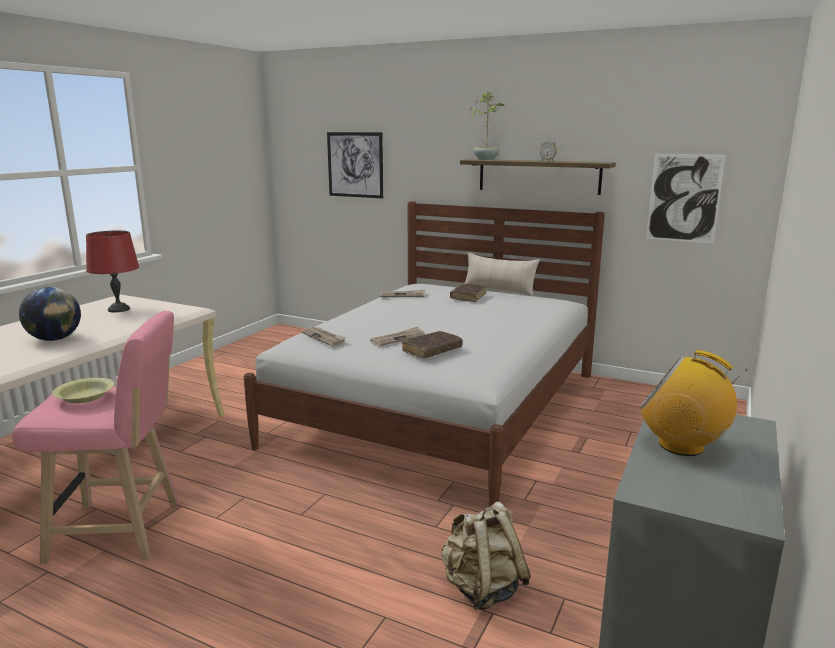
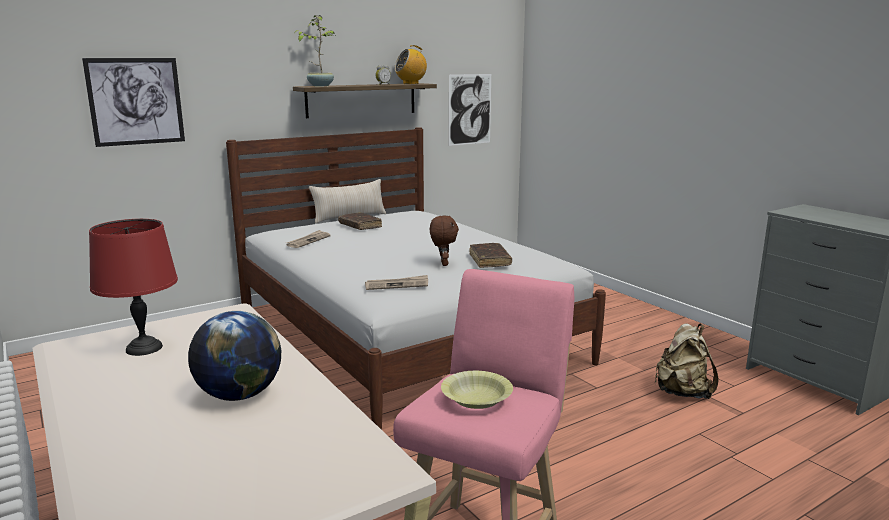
camera: 60 degrees left, 0 degrees up
(398, 338) = (443, 264): newspaper -> brown plush toy
(682, 446) = (834, 219): radio -> radio (411, 83)

